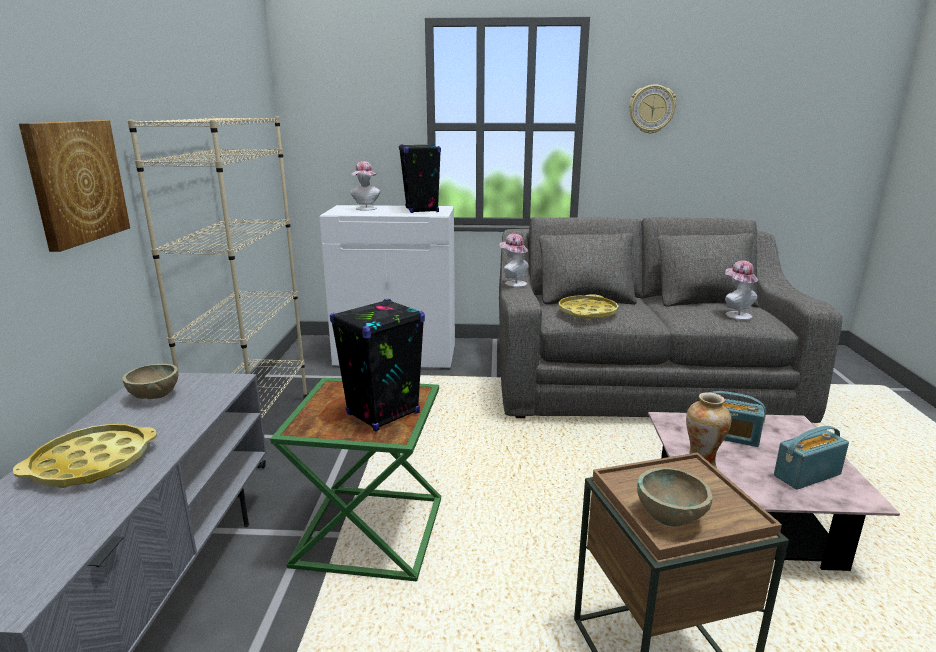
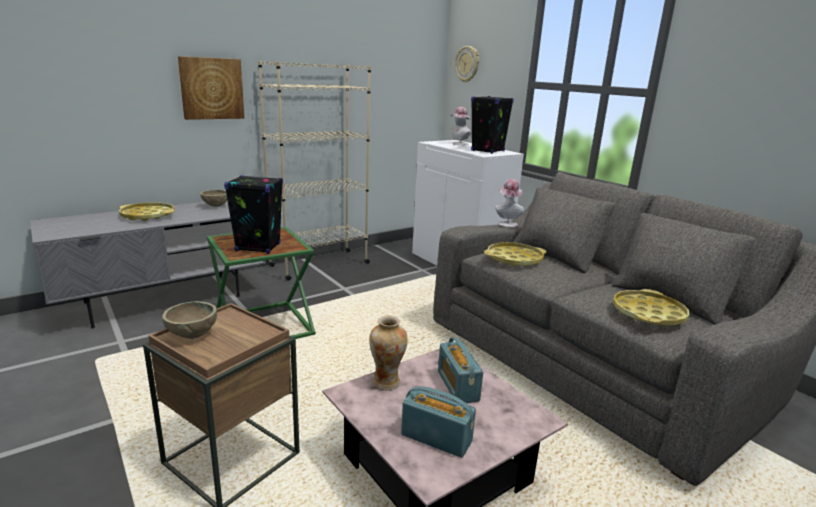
camera: 50 degrees right, 0 degrees up
(651, 109) = (734, 78): wall clock -> wall clock (467, 64)
(735, 314) = (648, 314): hat -> yellow tray

